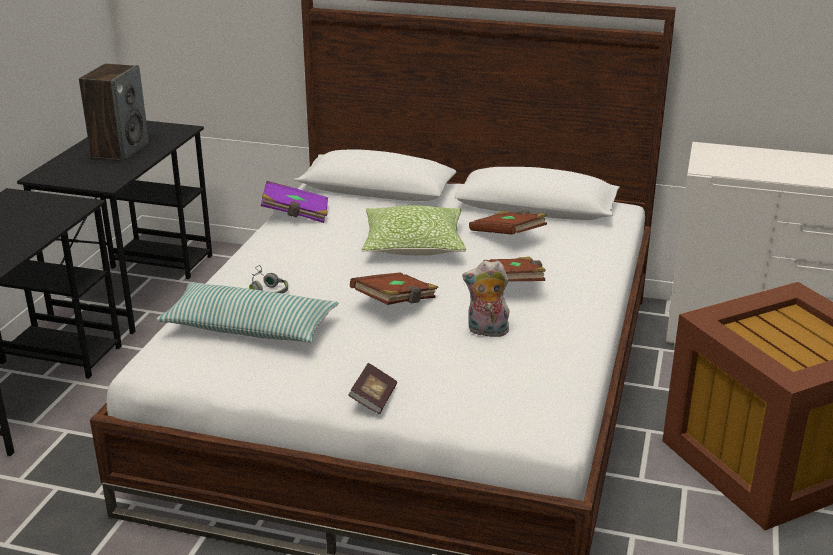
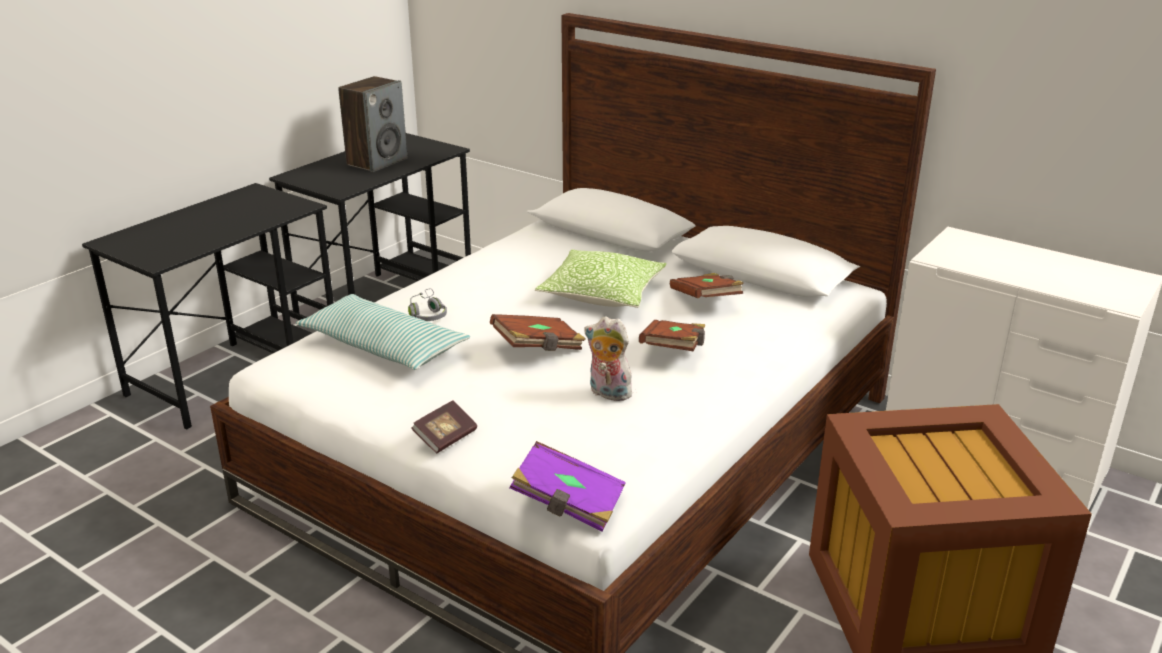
camera: 20 degrees right, 0 degrees up
(296, 215) = (511, 247): purple book -> purple book (568, 504)

